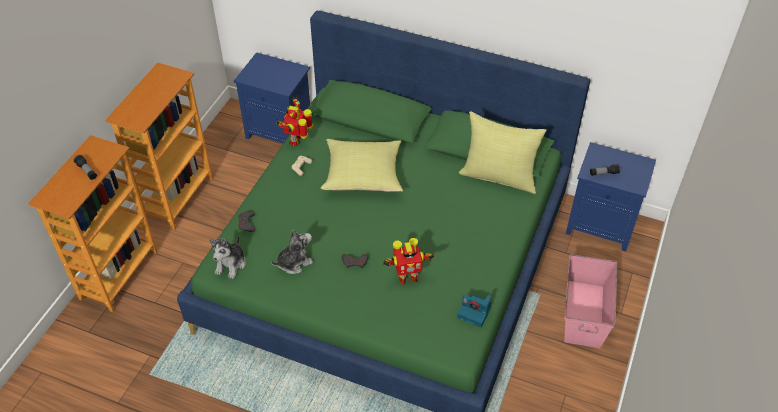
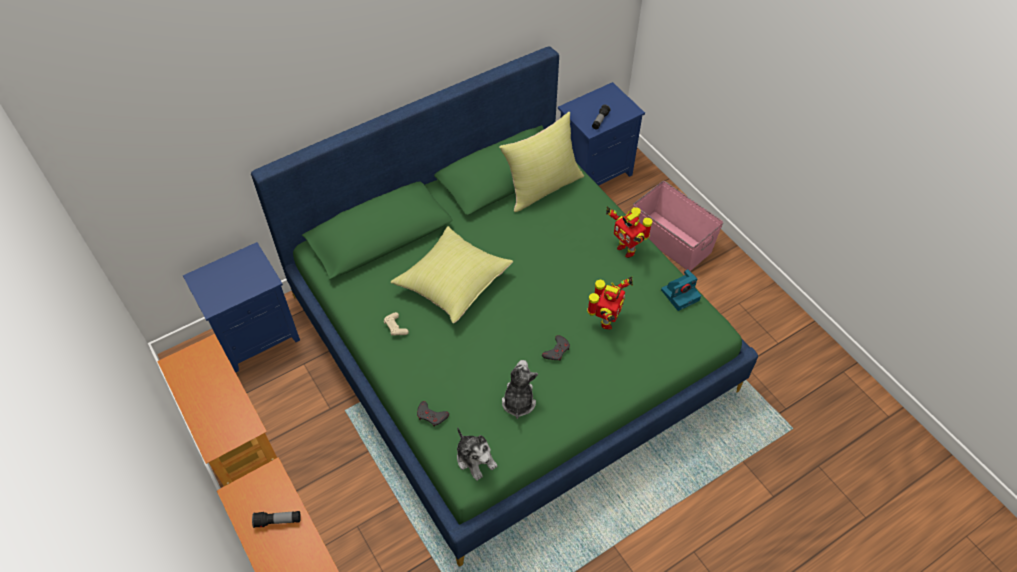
camera: 55 degrees left, 5 degrees up
(297, 140) = (353, 310): toy robot -> toy robot (626, 249)

